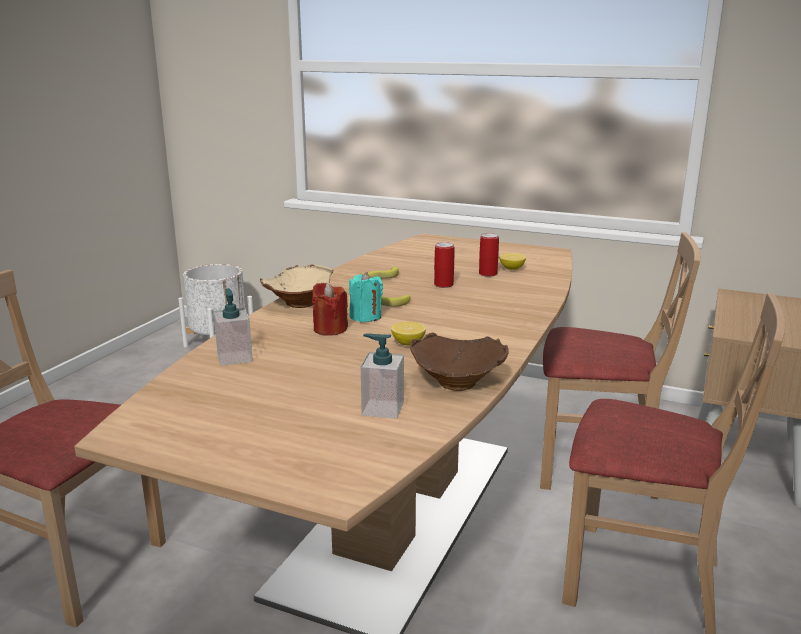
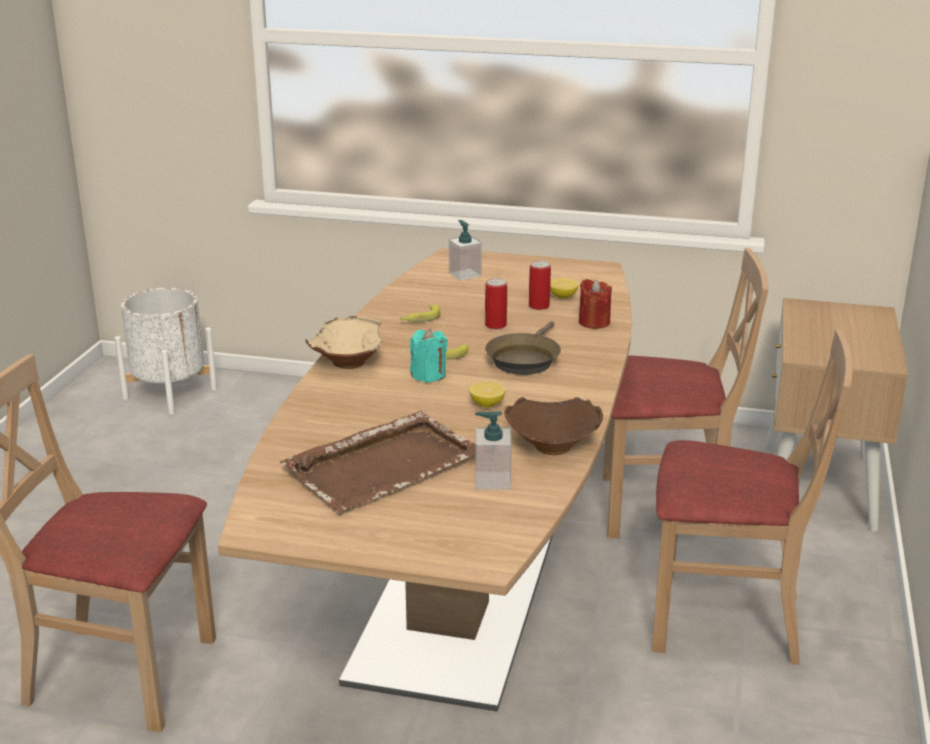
camera: 10 degrees left, 5 degrees up
(234, 358) = (316, 437): soap dispenser -> soap dispenser (465, 274)
(284, 386) = (385, 465): none -> brown tray
(330, 329) = (398, 394): red candle -> red candle (594, 322)
(459, 311) = (524, 359): none -> brown frying pan

